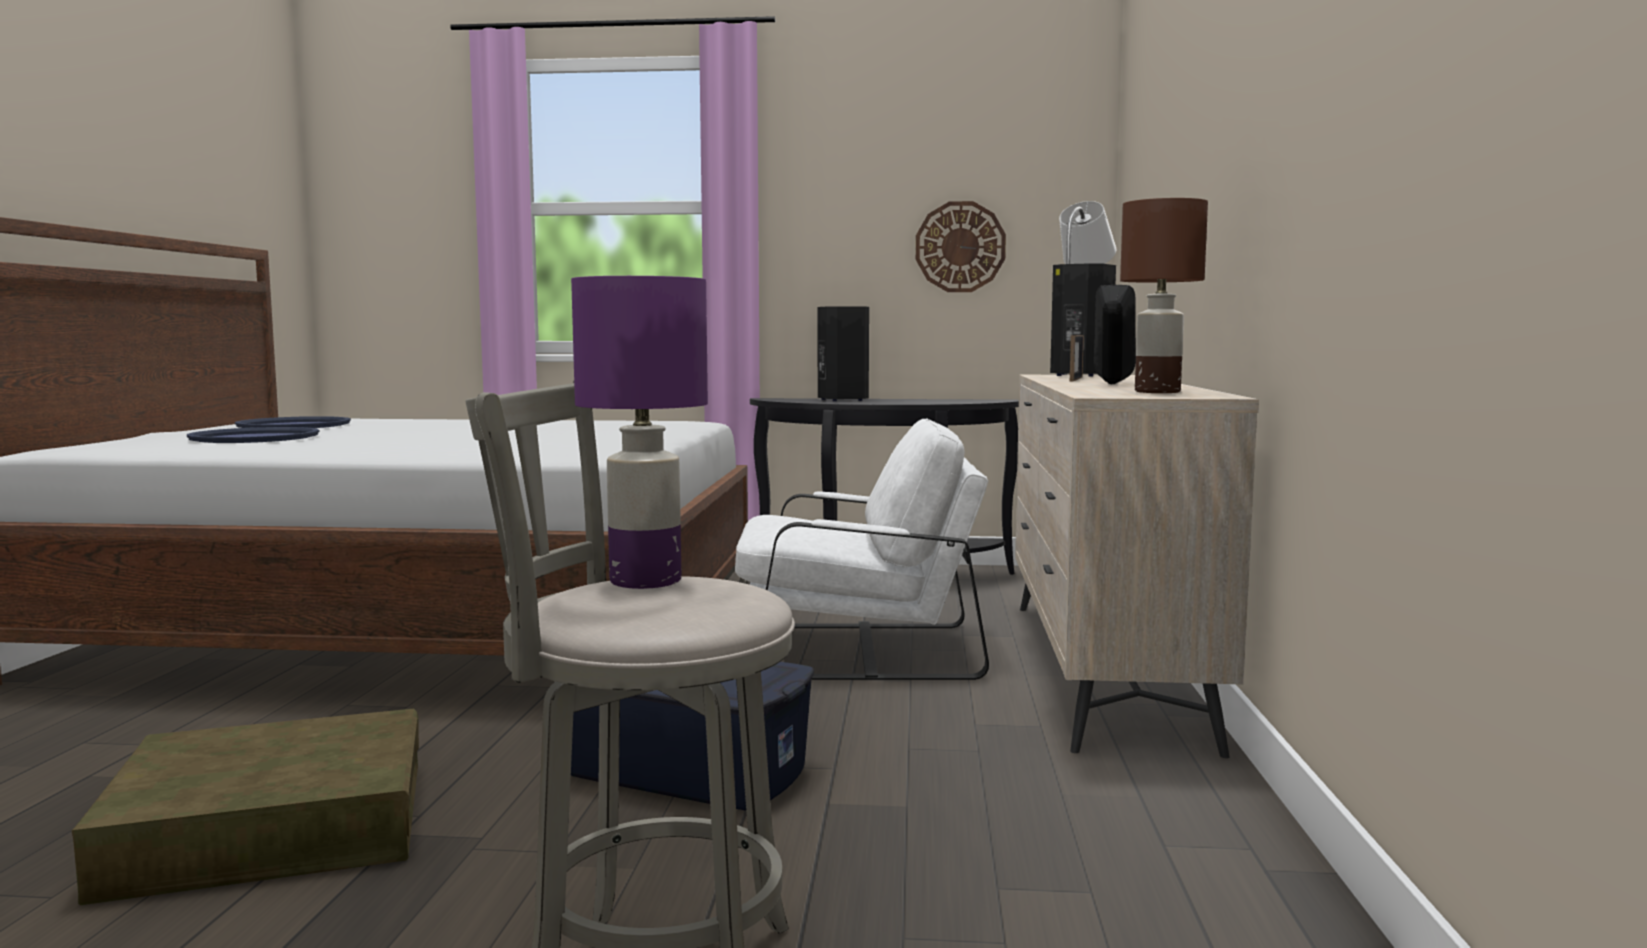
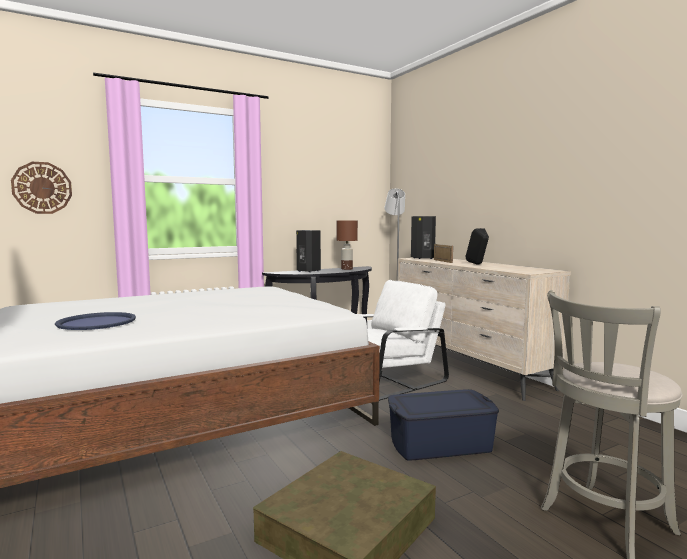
camera: 35 degrees left, 0 degrees up
(293, 425) = (68, 310): blue tray -> none
(645, 582) = (595, 368): purple table lamp -> none
(960, 247) = (338, 203): wall clock -> wall clock (42, 188)
(1157, 392) = (524, 269): brown table lamp -> brown table lamp (346, 269)

